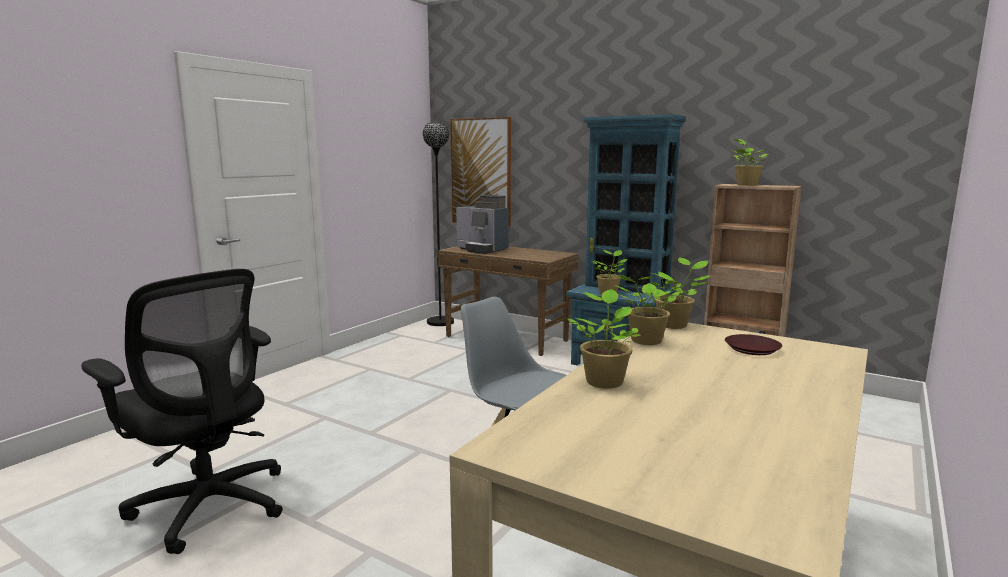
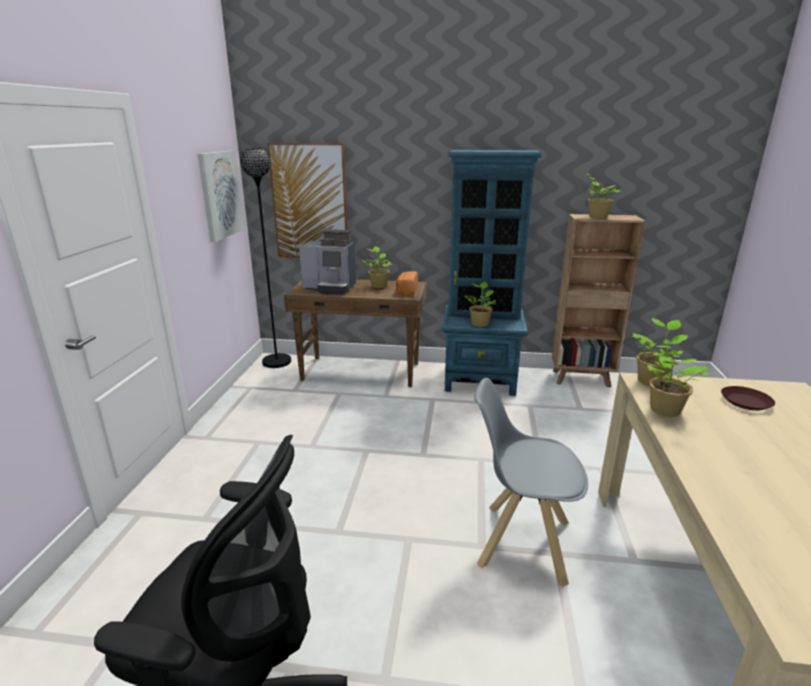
camera: 25 degrees left, 10 degrees up
(400, 160) = (220, 195): none -> picture
(547, 256) = (406, 291): none -> bread
(604, 381) = (721, 482): potted plant -> potted plant (378, 285)

